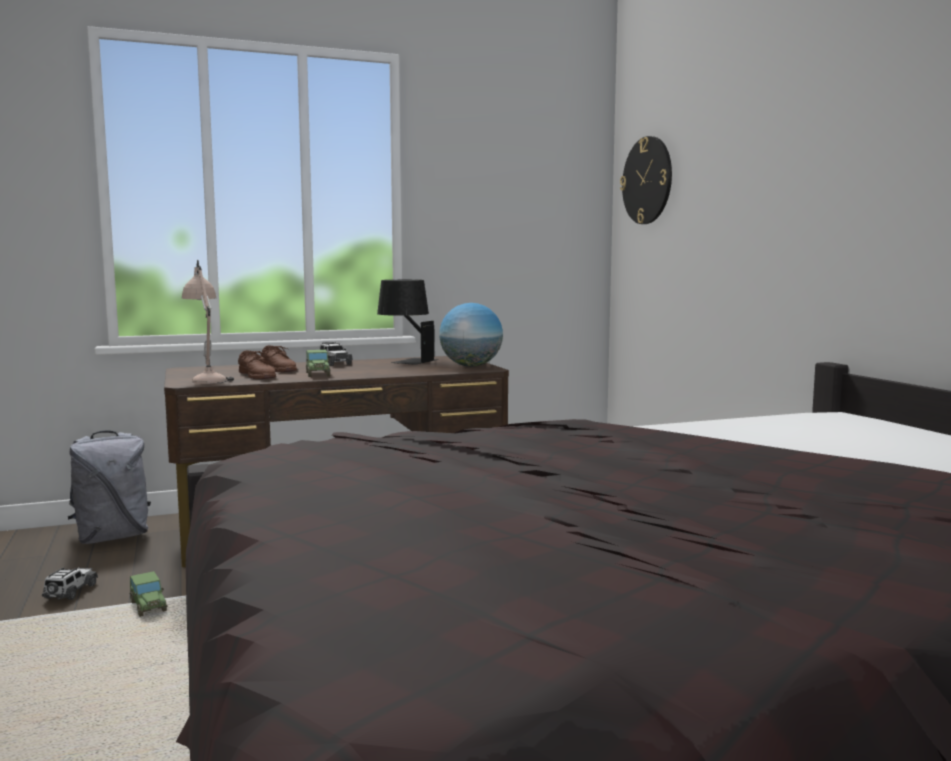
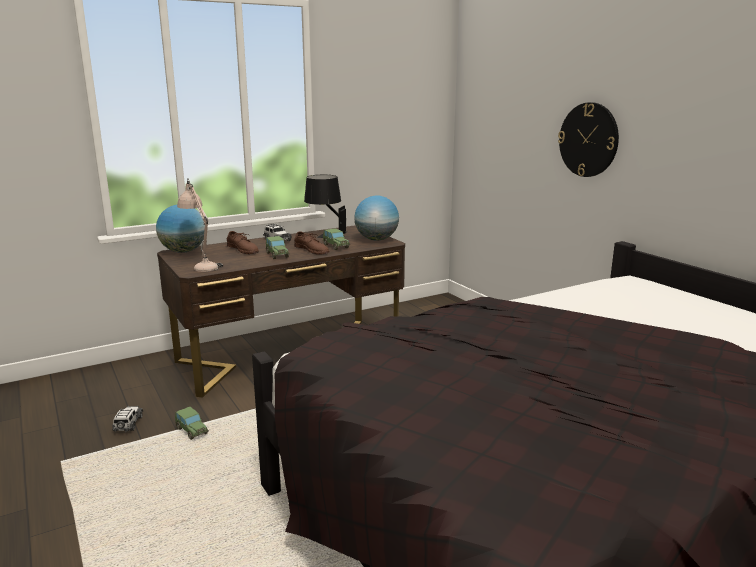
camera: 10 degrees left, 10 degrees up
(112, 537) = (129, 375): grey backpack -> none
(200, 368) = (183, 251): none -> globe
(257, 375) = (235, 259): brown shoe -> brown shoe (312, 249)
(407, 370) = (336, 246): none -> toy car
(647, 180) = (485, 95): wall clock -> wall clock (588, 140)

